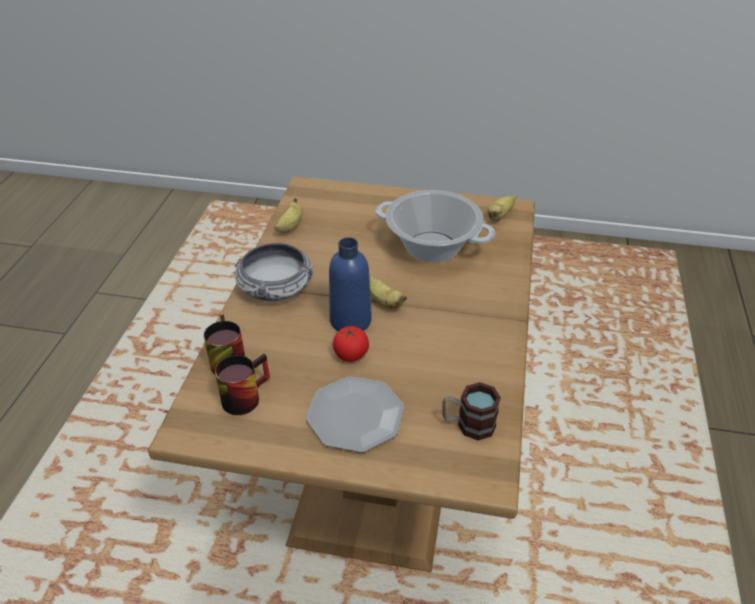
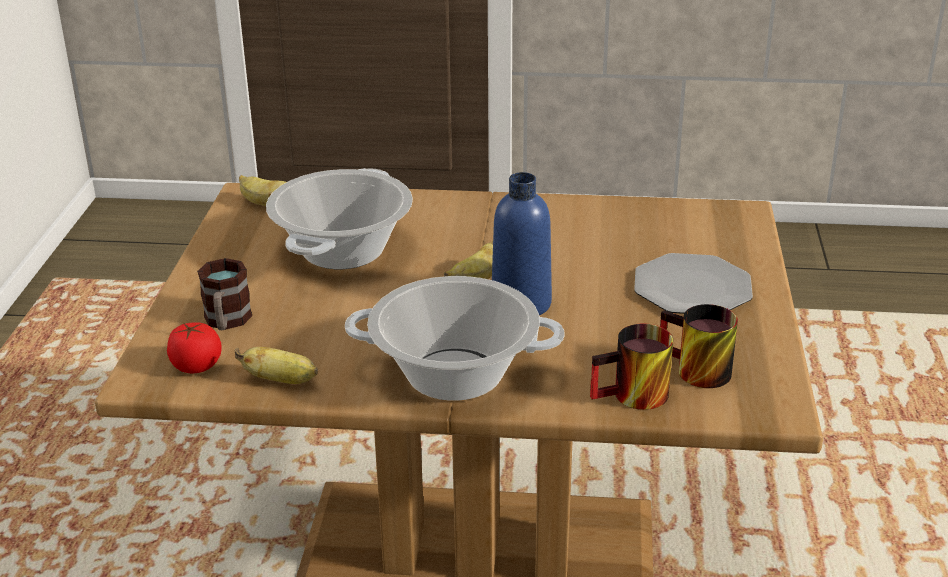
camera: 95 degrees left, 10 degrees down
(276, 287) = (454, 374): bowl -> cooking pot
(351, 355) = (589, 298): tomato -> tomato (196, 366)
(468, 424) = (675, 222): mug -> mug (226, 322)

